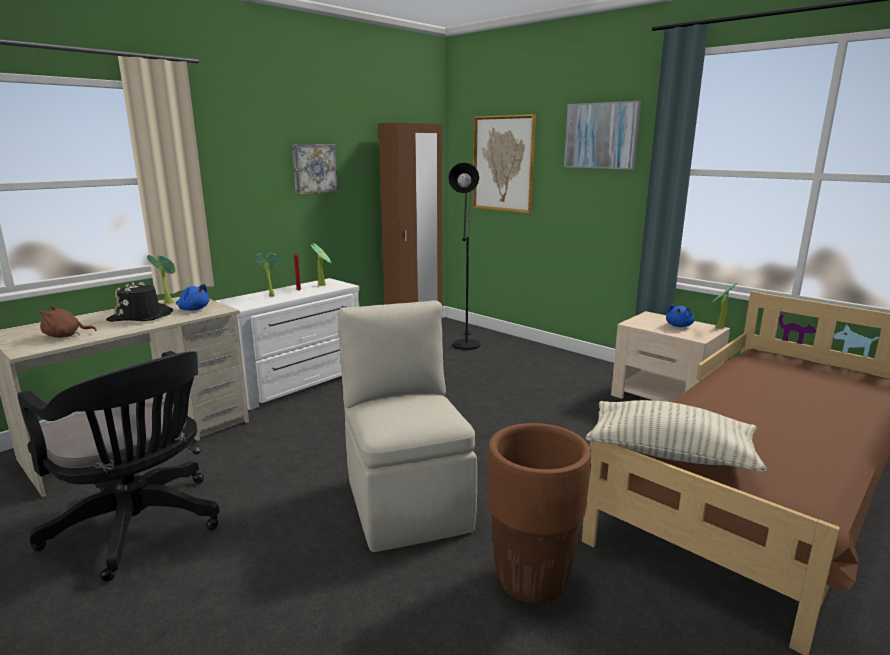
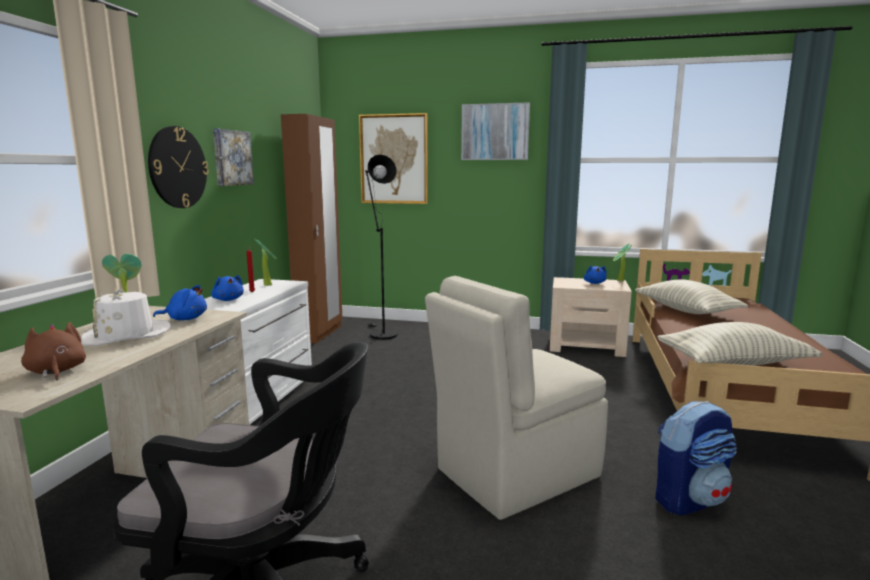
camera: 30 degrees left, 5 degrees down
(65, 336) = (56, 371): brown plush toy -> brown plush toy turned 105 degrees clockwise
(141, 316) = (126, 335): black hat -> white hat
(249, 180) = (177, 167): none -> wall clock
(270, 295) = (228, 300): potted plant -> blue plush toy
(406, 500) = (514, 474): beige chair -> beige chair turned 75 degrees counterclockwise
(532, 580) = (689, 499): brown planter -> backpack
(751, 380) = (686, 311): none -> pillow

